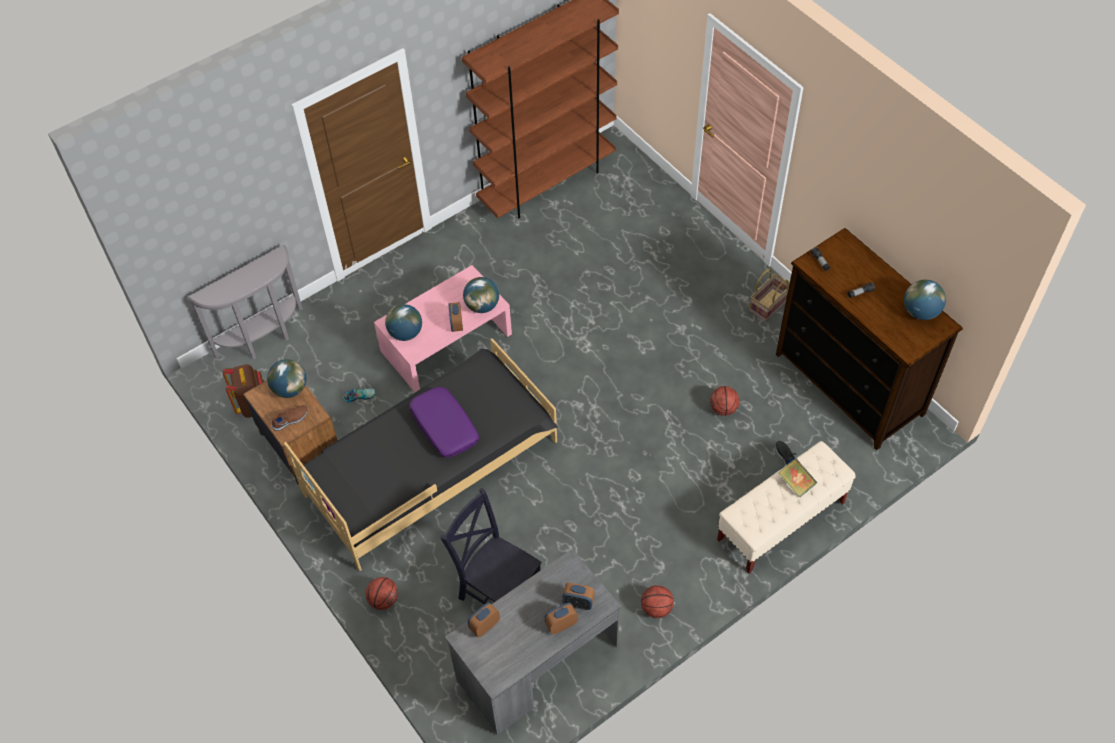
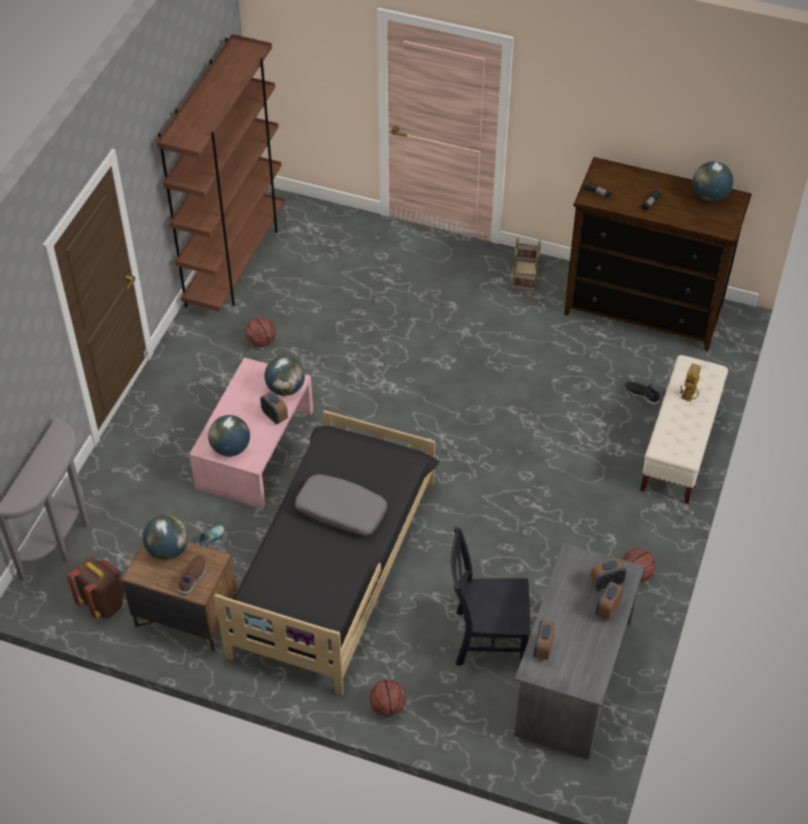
camera: 35 degrees left, 5 degrees down
(443, 426) = (340, 511): purple pillow -> grey pillow
(723, 409) = (556, 381): basketball -> basketball (261, 342)
(796, 483) = (688, 398): book -> toy robot

